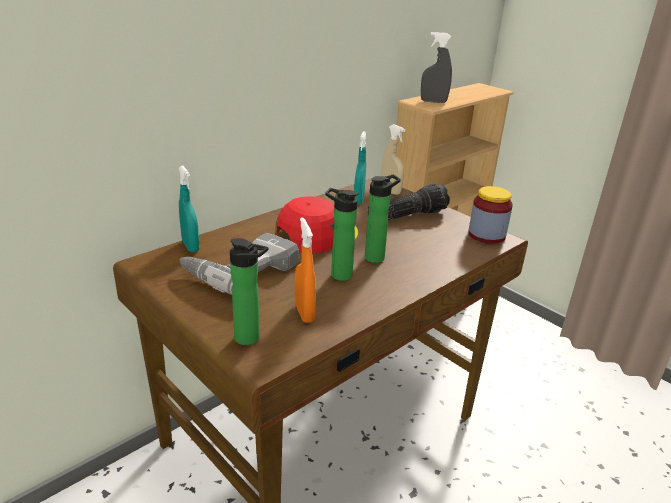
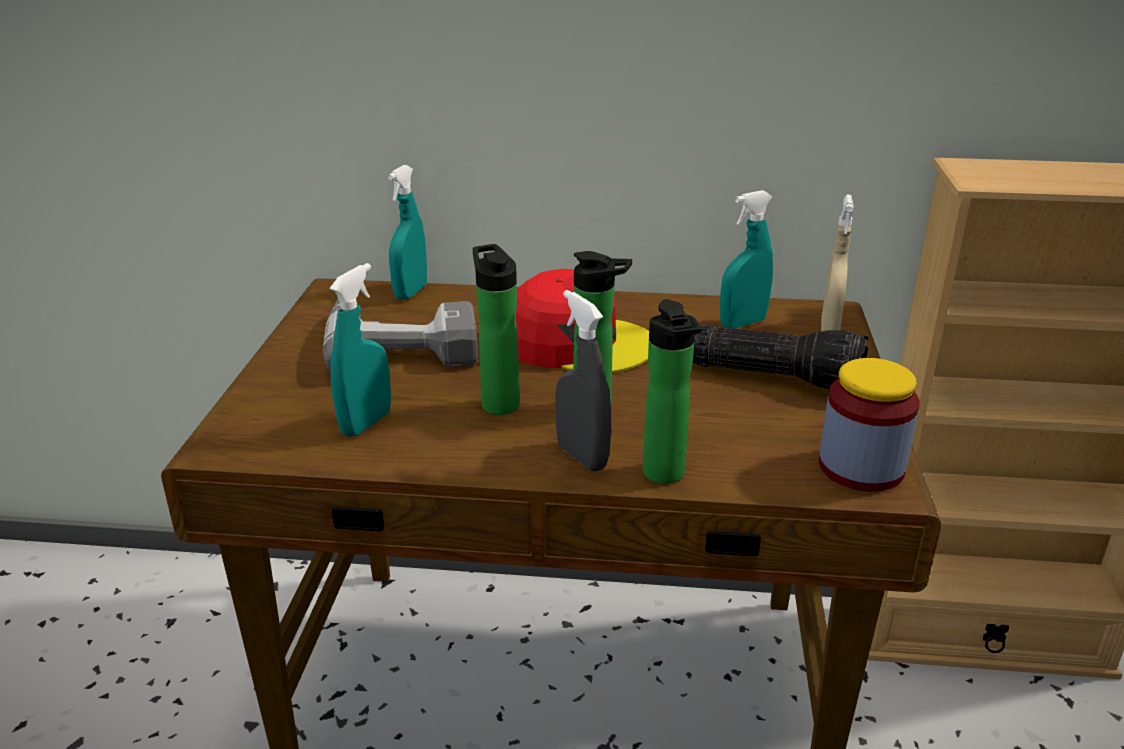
camera: 50 degrees right, 0 degrees up
(250, 339) = (261, 417): bottle -> bottle (666, 476)
(304, 313) = (366, 423): orange spray bottle -> turquoise spray bottle
(433, 101) = (1007, 174): grey spray bottle -> grey spray bottle (582, 456)

